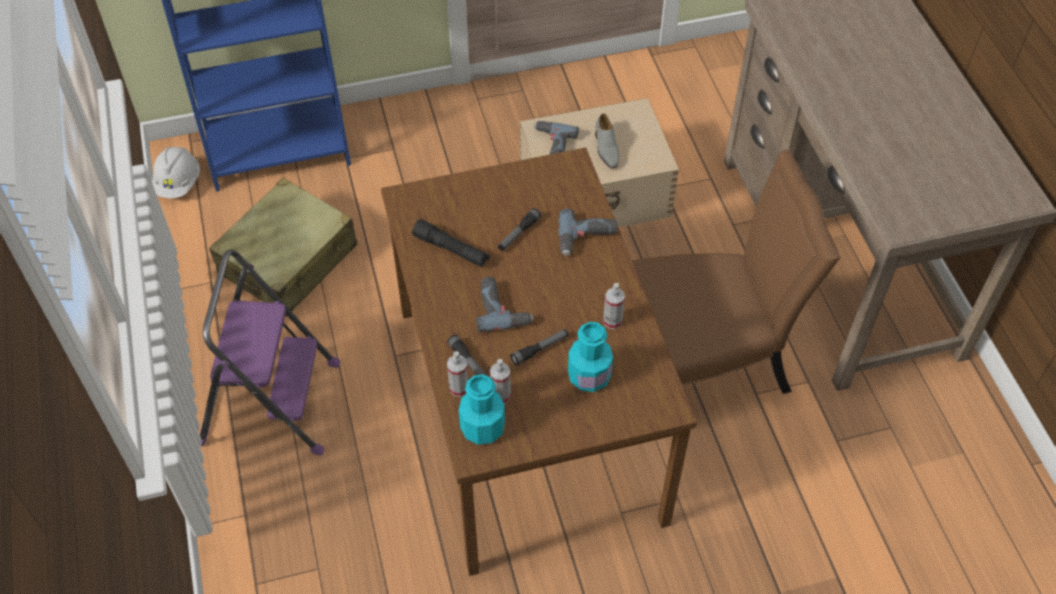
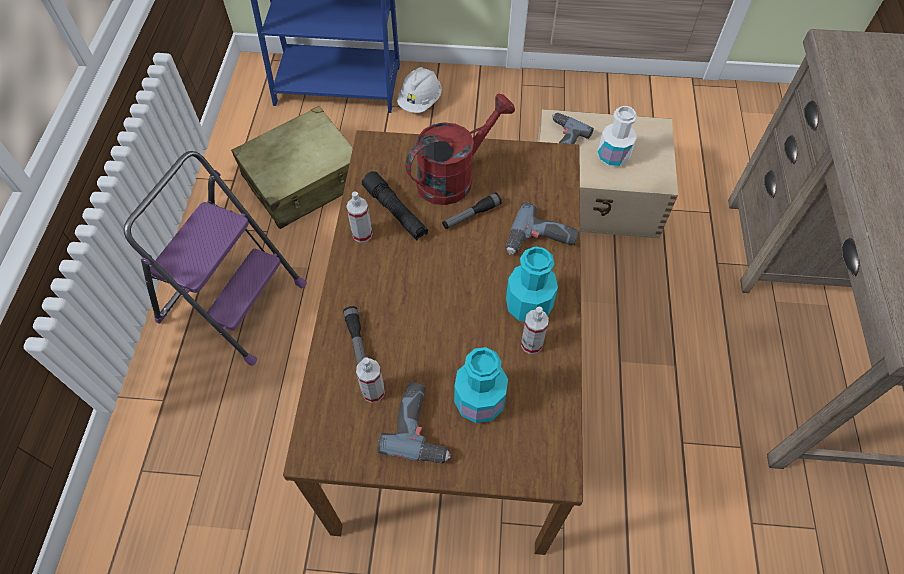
camera: 20 degrees right, 5 degrees up
(179, 183) = (247, 91): white hard hat -> white hard hat (420, 101)
(459, 388) = (333, 368): spray bottle -> spray bottle (362, 234)
(482, 428) = (337, 423): turquoise bottle -> turquoise bottle (528, 305)
(489, 205) = (453, 177): none -> red watering can
(502, 308) = (419, 291): power drill -> power drill (421, 426)
(540, 349) = (438, 351): flashlight -> none
(606, 149) = (613, 156): grey shoe -> white bottle
(702, 367) = (637, 397): brown chair -> none

